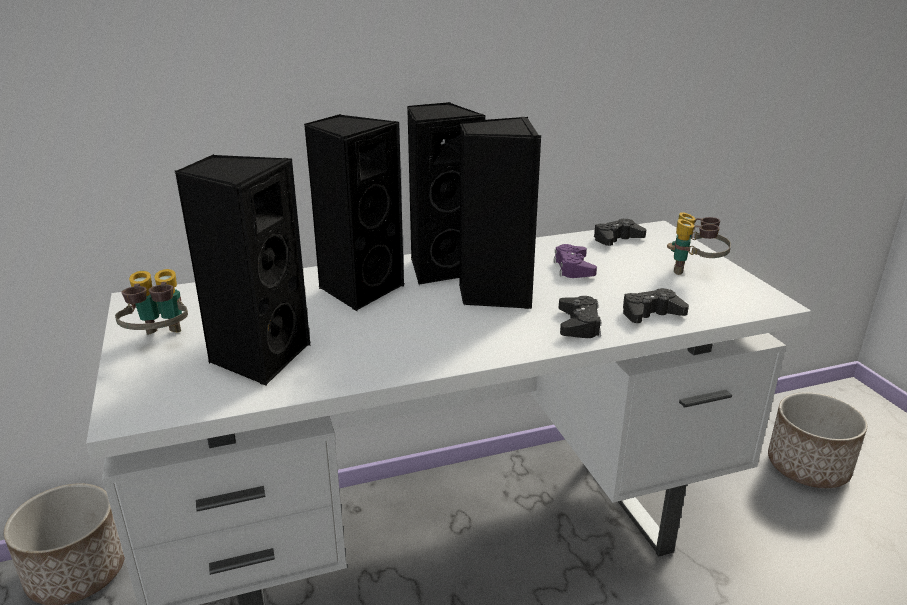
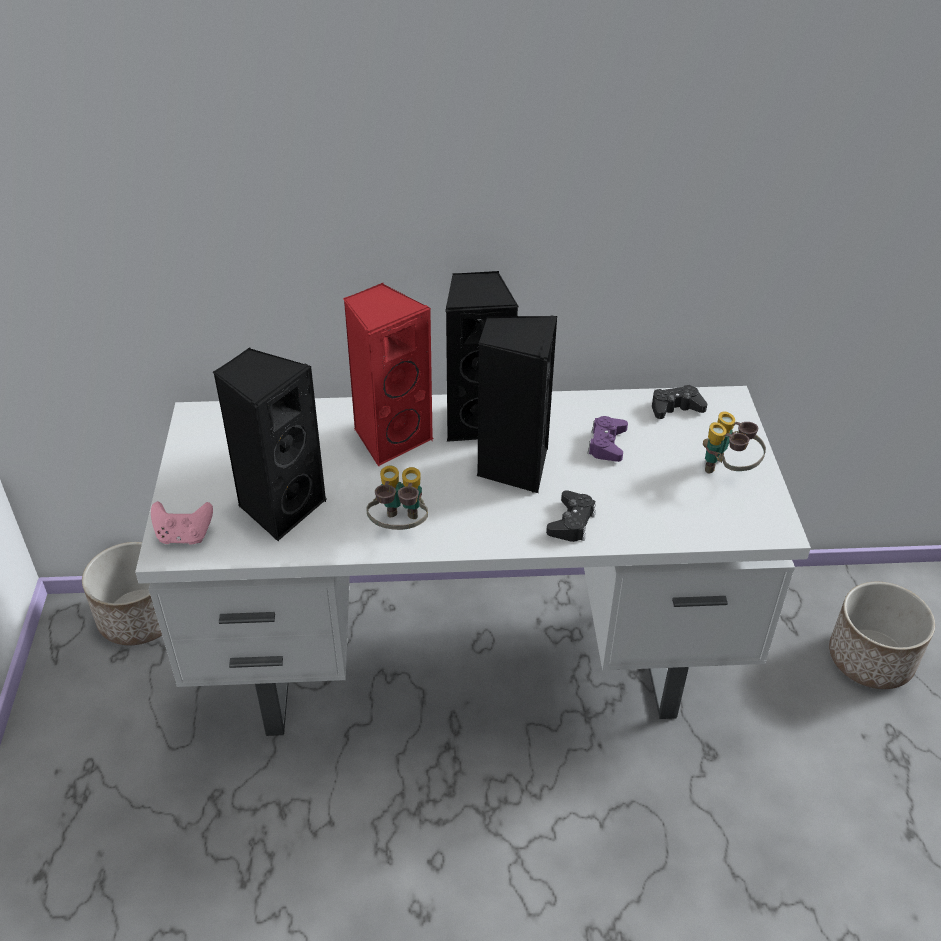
camera: 15 degrees right, 15 degrees up
(146, 398) = (184, 536): none -> pink game controller
(160, 341) = (206, 472): binoculars -> binoculars (400, 527)
(359, 289) = (390, 437): black speaker -> red speaker
(651, 313) = (647, 521): black game controller -> none

